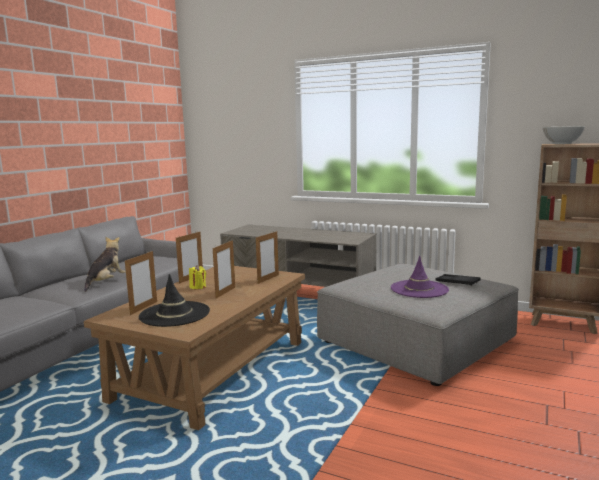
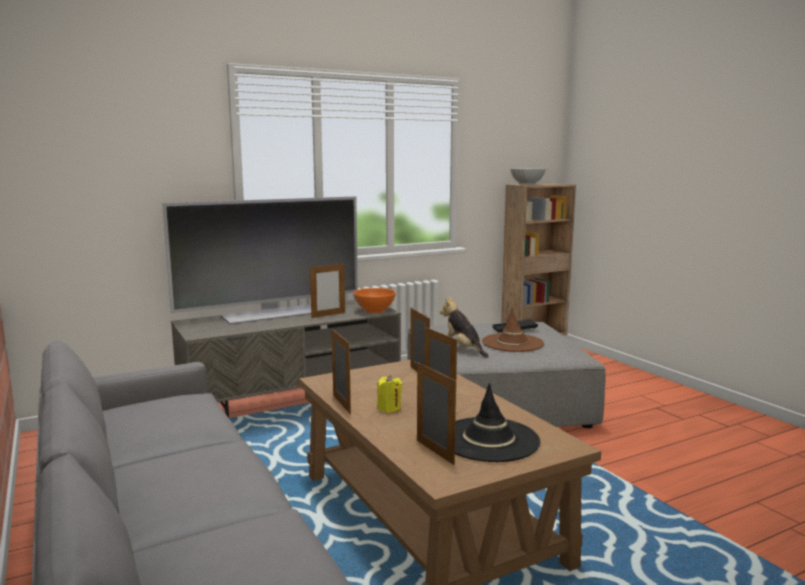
camera: 55 degrees left, 0 degrees up
(106, 282) = (229, 459): plush toy -> plush toy (463, 349)
(297, 230) = (276, 313): none -> television
(316, 237) = (328, 315): none -> picture frame
(348, 240) = (375, 310): none -> orange bowl
(419, 289) = (512, 343): purple hat -> brown hat

